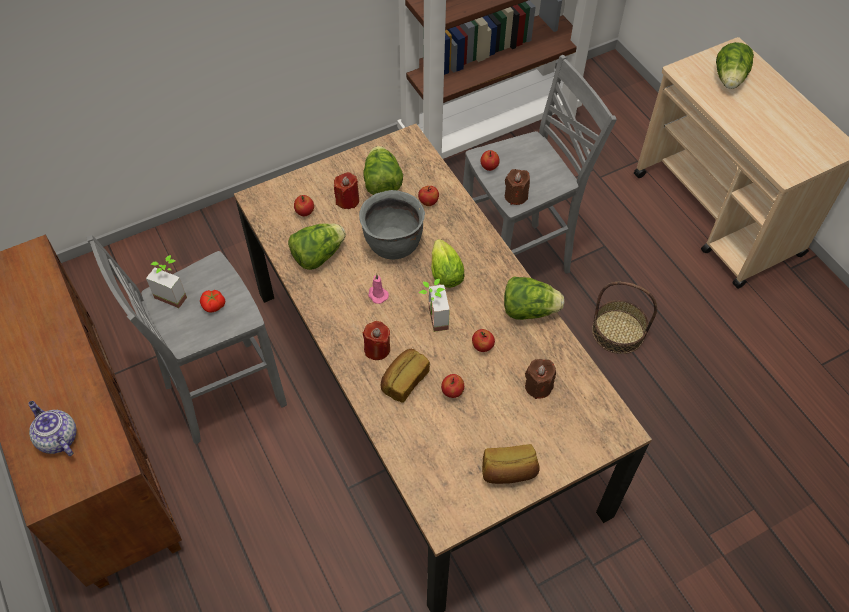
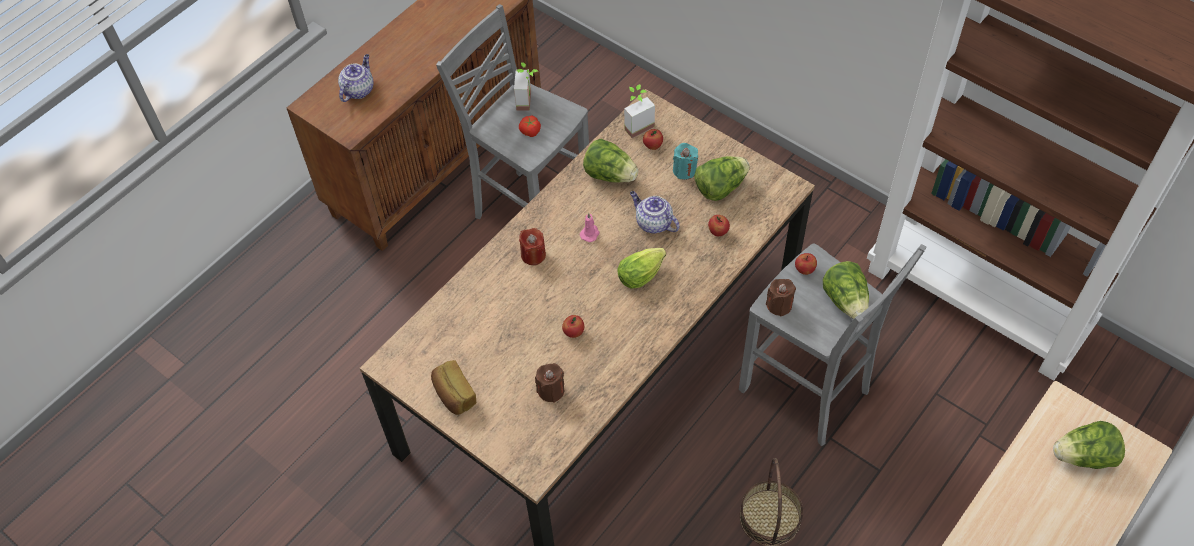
camera: 70 degrees right, 0 degrees up
(347, 200) = (684, 170): red candle -> turquoise candle
(392, 244) = (653, 223): grey cooking pot -> teapot
(404, 381) = (510, 286): bread -> none
(432, 319) = (585, 283): potted plant -> potted plant (636, 124)
(452, 392) = (515, 326): apple -> none
(529, 310) = (633, 356): lettuce -> lettuce (845, 301)

